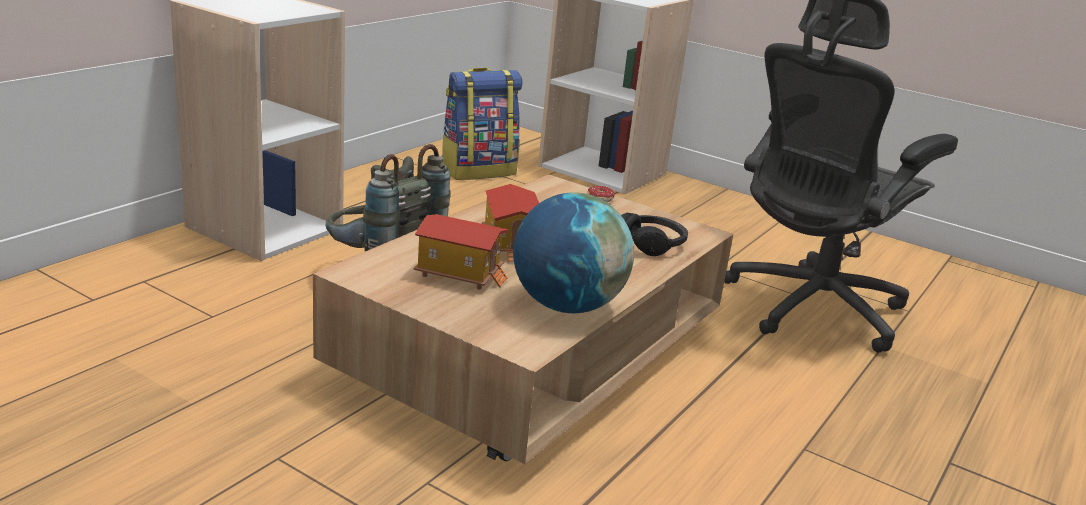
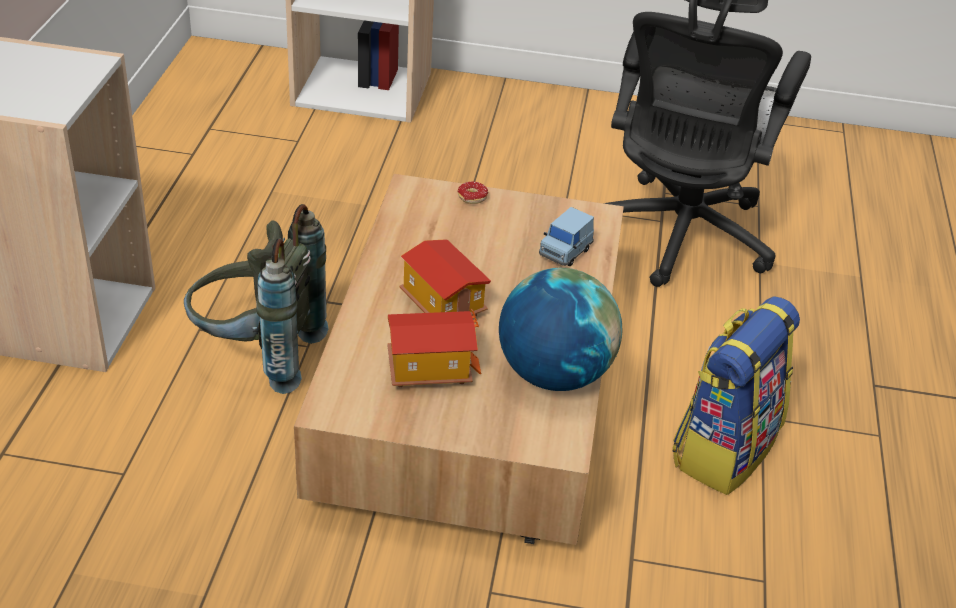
camera: 25 degrees left, 15 degrees up
(478, 170) = (231, 136): backpack -> backpack (723, 449)
(652, 244) = (565, 251): black headphones -> blue toy car

